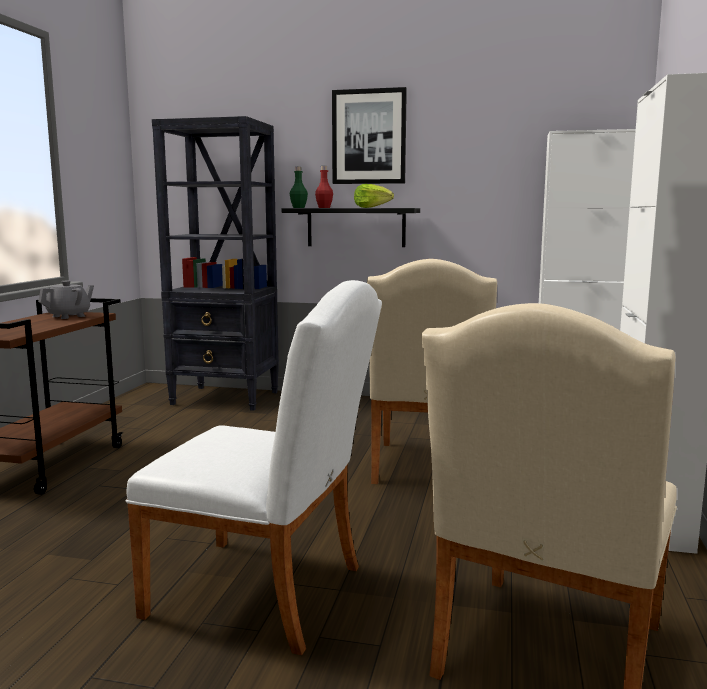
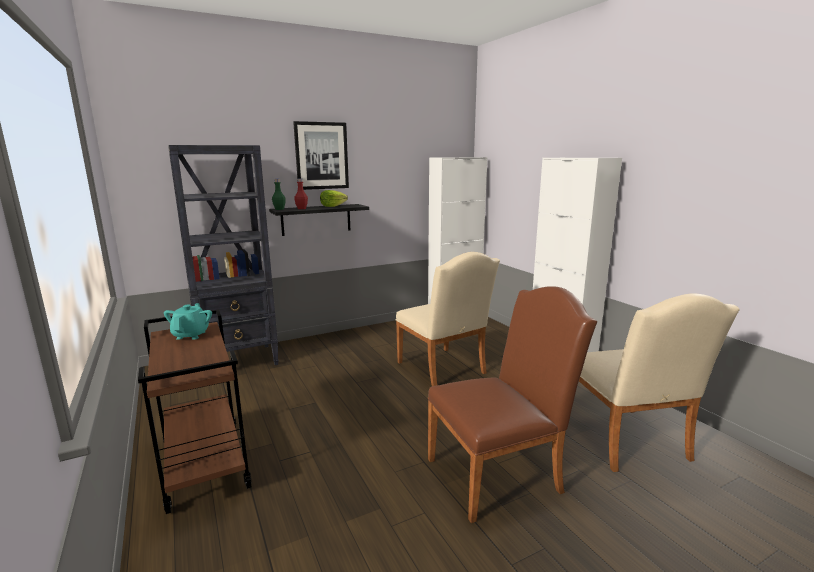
camera: 40 degrees left, 5 degrees up
(69, 316) = (191, 335): grey teapot -> turquoise teapot
(269, 594) = (501, 473): white chair -> brown chair

